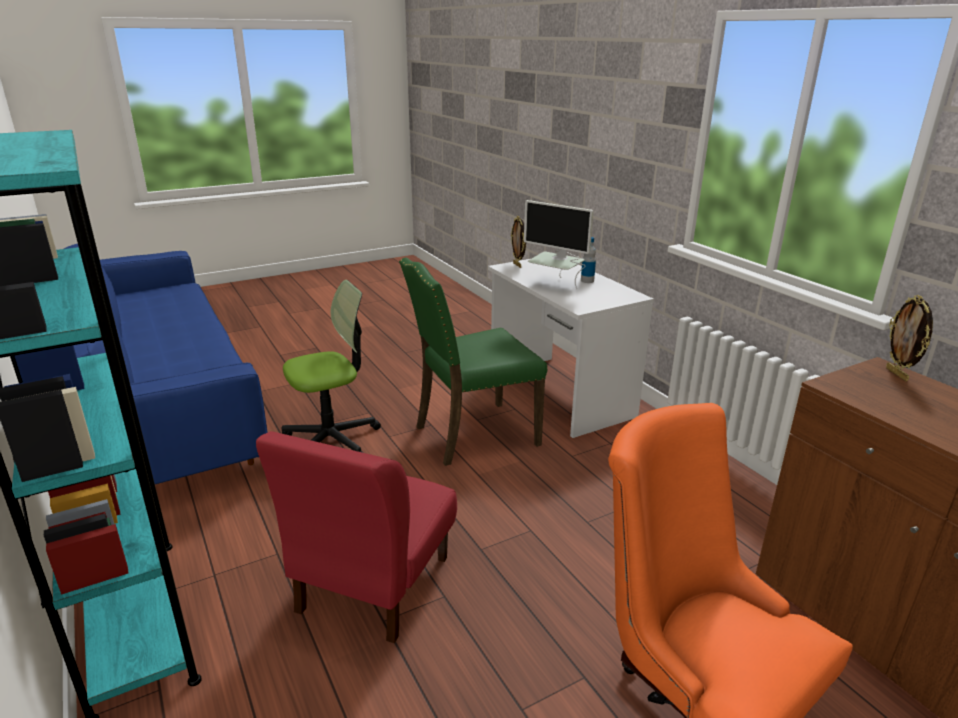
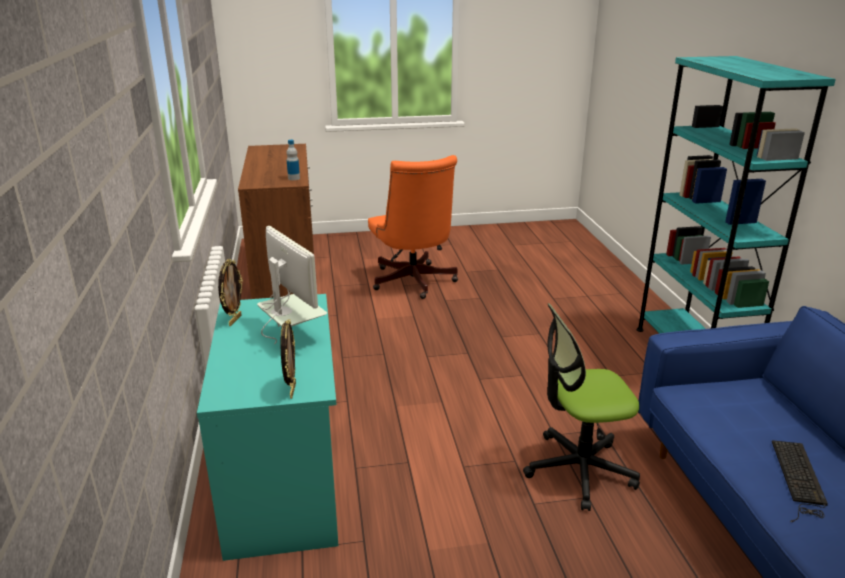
camera: 160 degrees left, 0 degrees up
(185, 349) = (798, 480): none -> keyboard
(372, 584) = (544, 349): red chair -> none
(473, 435) = (424, 443): green chair -> none
(558, 394) = (285, 479): white desk -> turquoise desk
(587, 280) = (245, 339): bottle -> bottle (294, 178)
(897, 374) = (252, 182): picture frame -> picture frame (234, 320)

